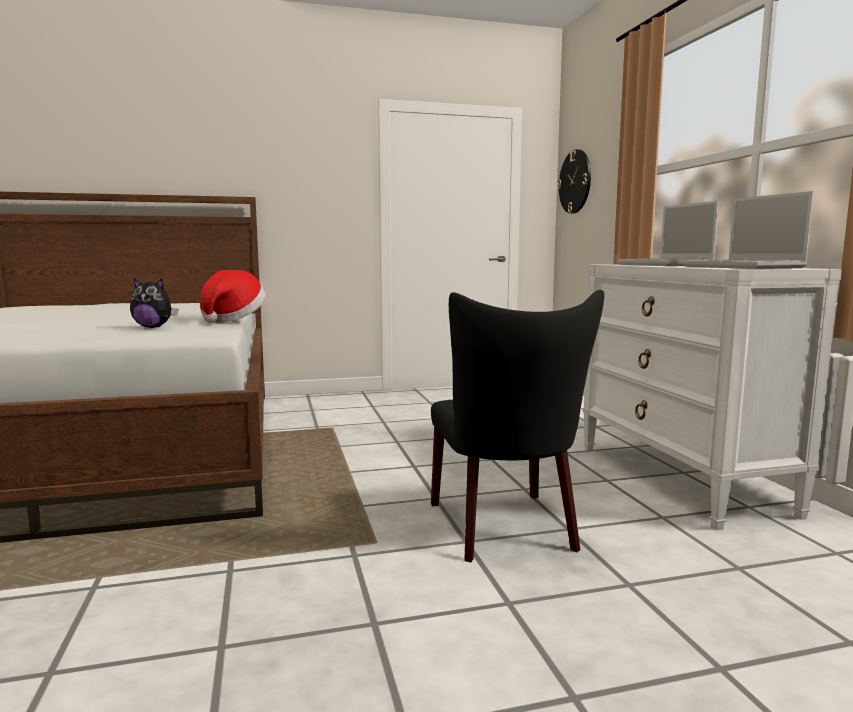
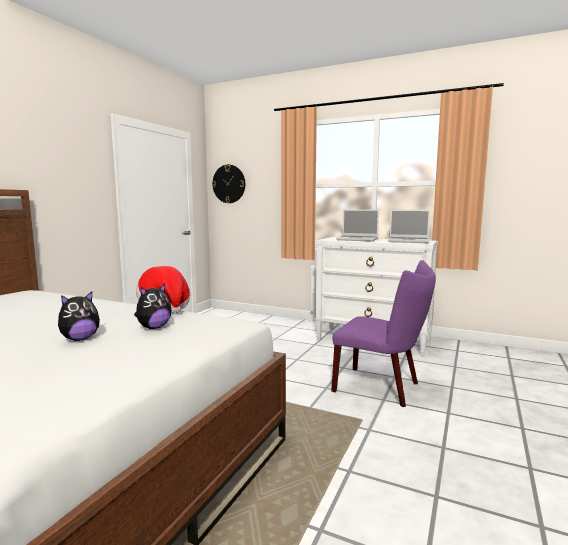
camera: 50 degrees left, 0 degrees up
(100, 325) = (80, 339): none -> plush toy
(506, 530) = (382, 387): black chair -> purple chair

